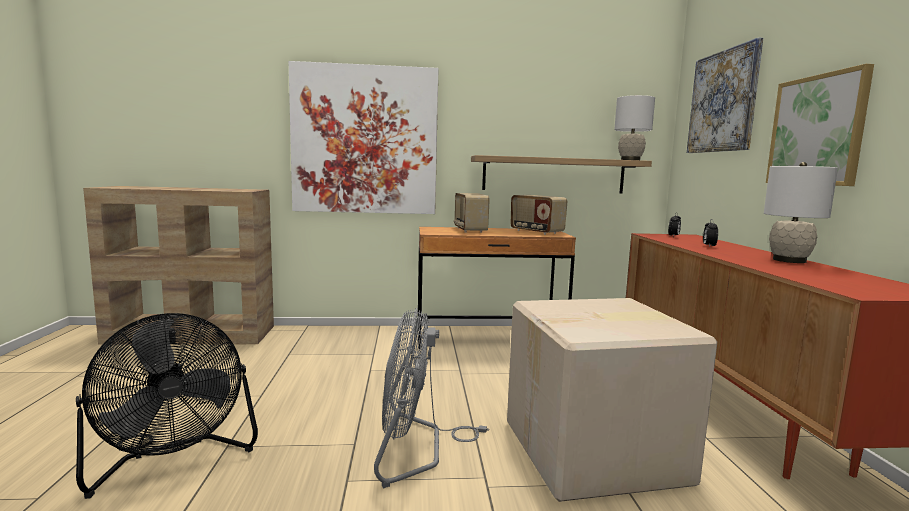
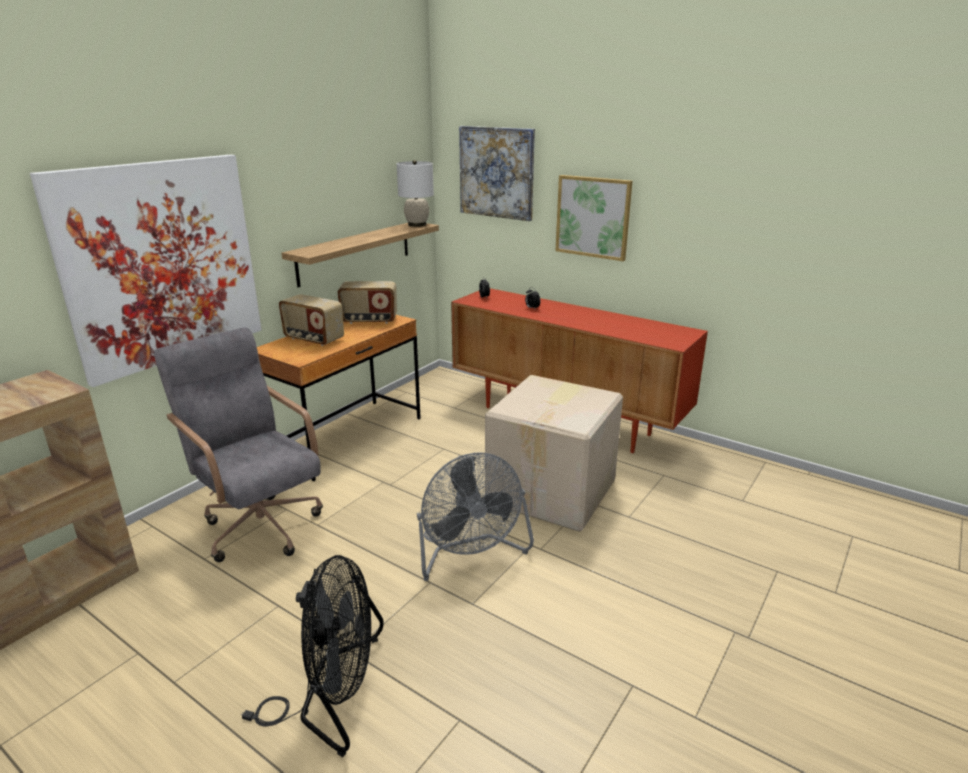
camera: 50 degrees left, 15 degrees up
(342, 354) = (259, 526): none -> grey office chair
(418, 444) = (465, 553): grey fan -> grey fan turned 60 degrees counterclockwise
(789, 260) = (595, 314): white table lamp -> none

